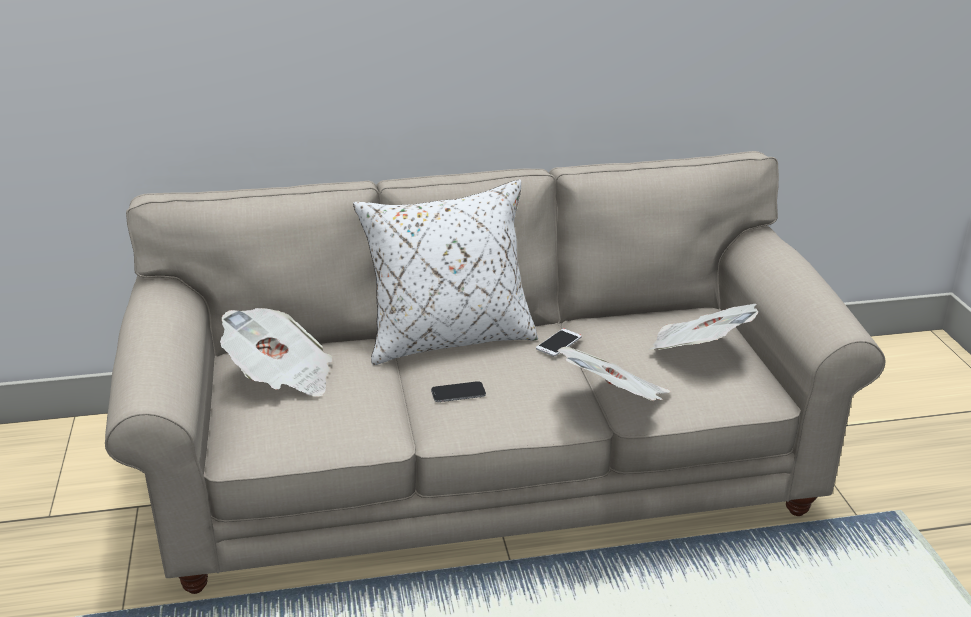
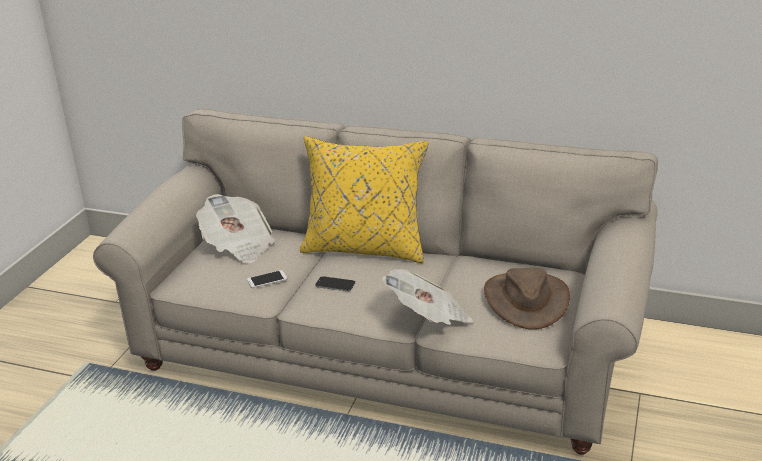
camera: 30 degrees right, 0 degrees up
(449, 339) = (365, 248): white pillow -> yellow pillow
(558, 343) = (434, 269): phone -> phone (267, 279)
(698, 351) = (525, 300): newspaper -> brown hat

